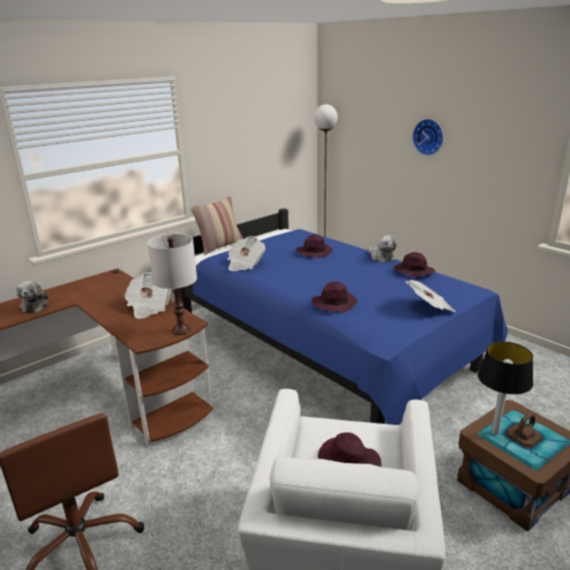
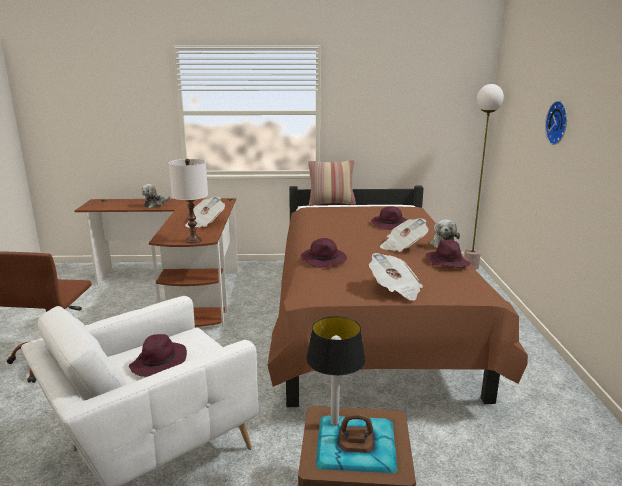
camera: 40 degrees right, 5 degrees down
(245, 264) = (319, 218): newspaper -> newspaper (403, 246)
(327, 349) = (369, 324): blue bed -> brown bed

